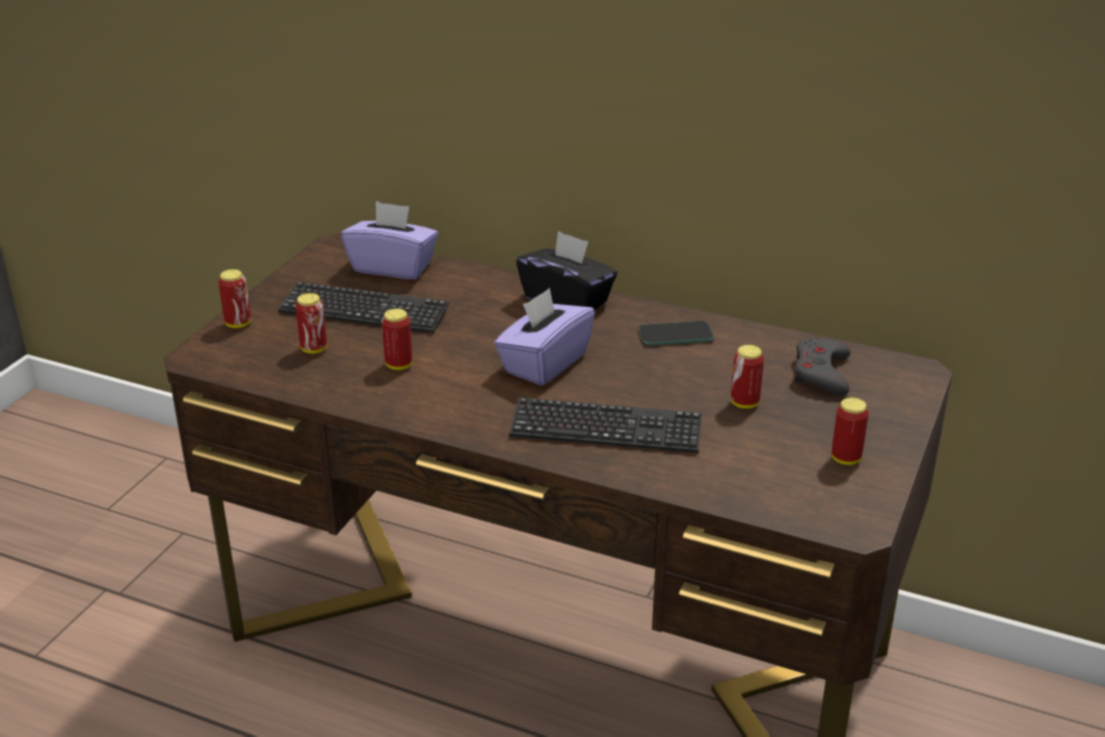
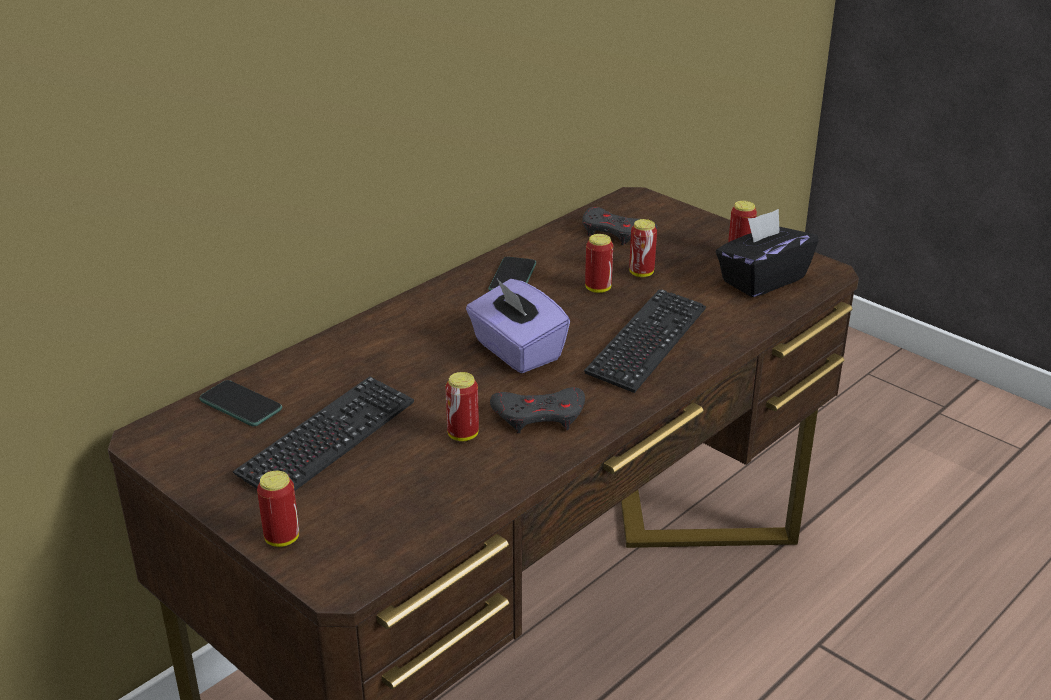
camera: 70 degrees left, 0 degrees up
(314, 349) = (387, 487): can -> can (598, 288)
(393, 267) = (241, 405): purple tissue box -> phone
(445, 395) = (539, 416): none -> grey game controller
(567, 300) = (407, 316): black tissue box -> black tissue box (762, 280)

